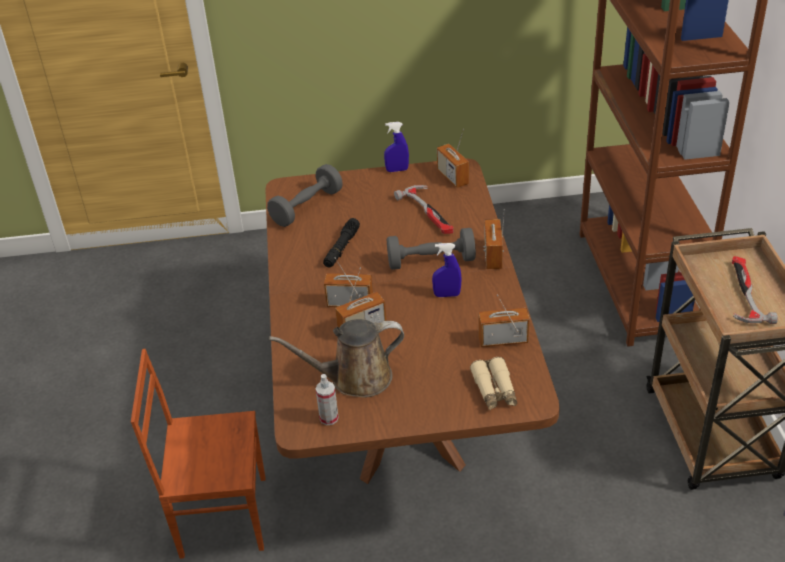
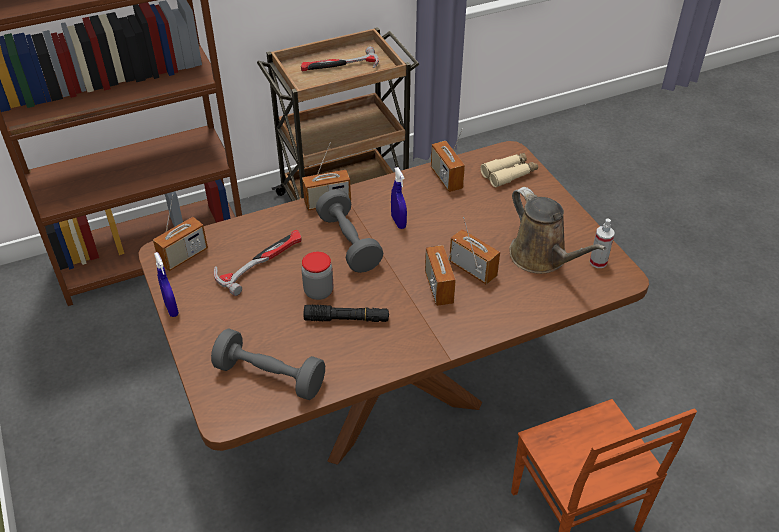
camera: 110 degrees left, 5 degrees up
(379, 238) = (318, 291): none -> jar

